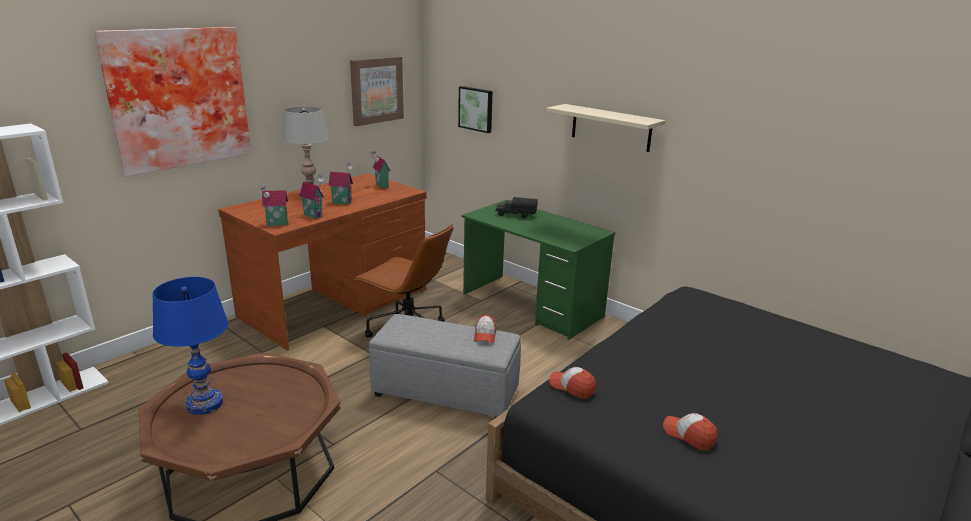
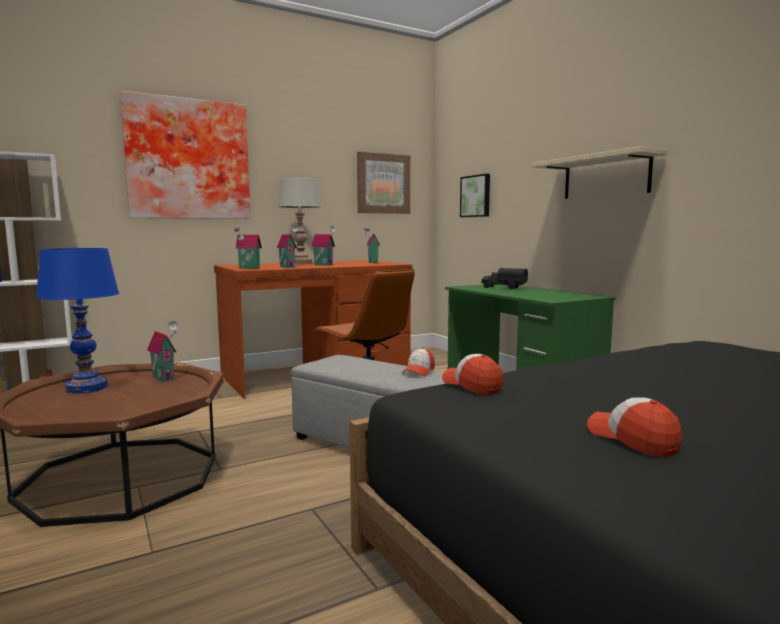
camera: 20 degrees right, 15 degrees down
(266, 376) = (165, 378): none -> toy house

